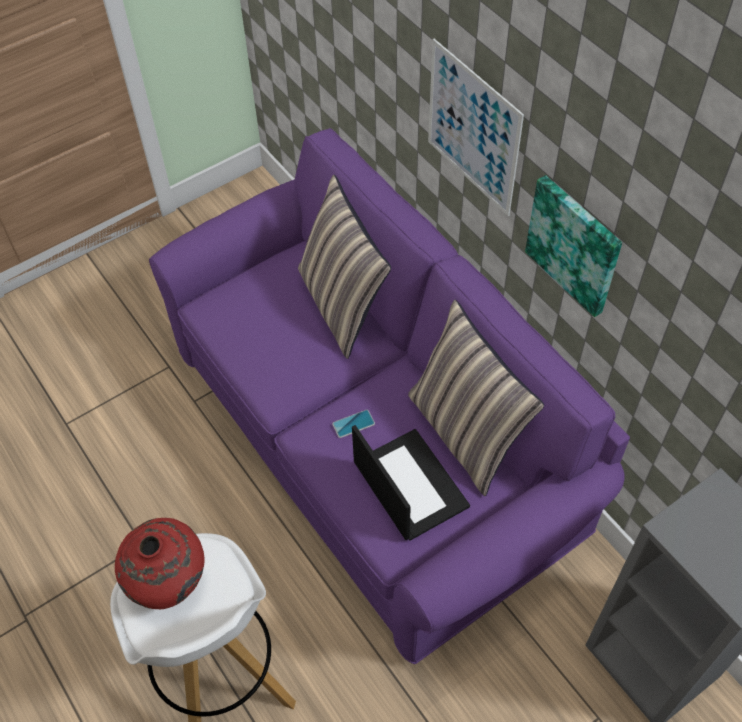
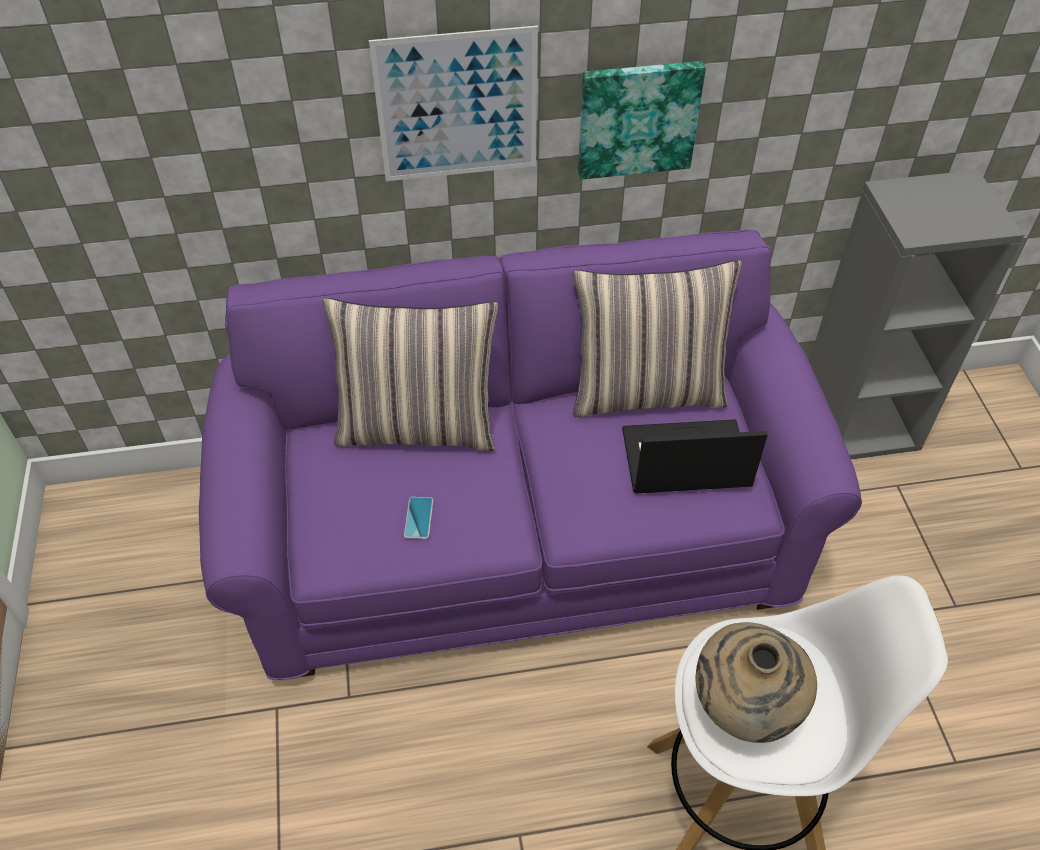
camera: 65 degrees left, 5 degrees down
(169, 583) = (744, 709): red vase -> beige vase
(353, 424) = (584, 477): phone -> phone (418, 518)

